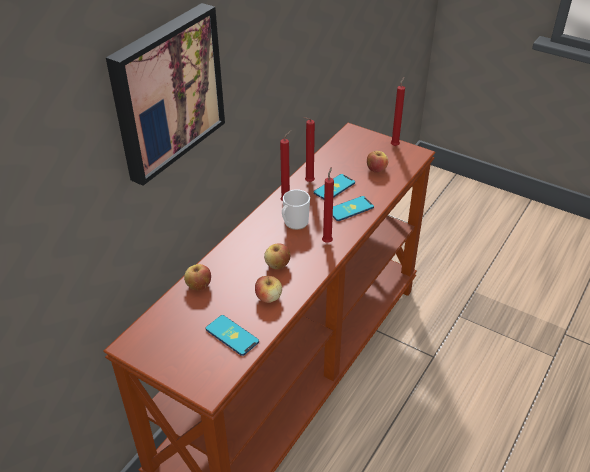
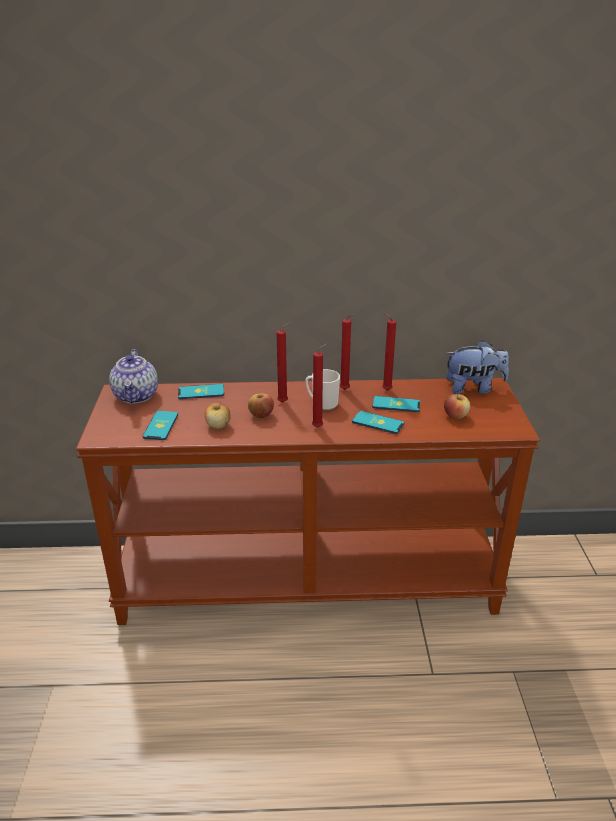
camera: 55 degrees right, 10 degrees down
(157, 333) = (137, 396): none -> teapot
(166, 91) = (216, 203): picture -> none
(199, 285) = (201, 392): apple -> phone
(349, 142) = (473, 388): none -> plush toy
(395, 145) = (510, 413): red candle -> red candle (284, 402)

